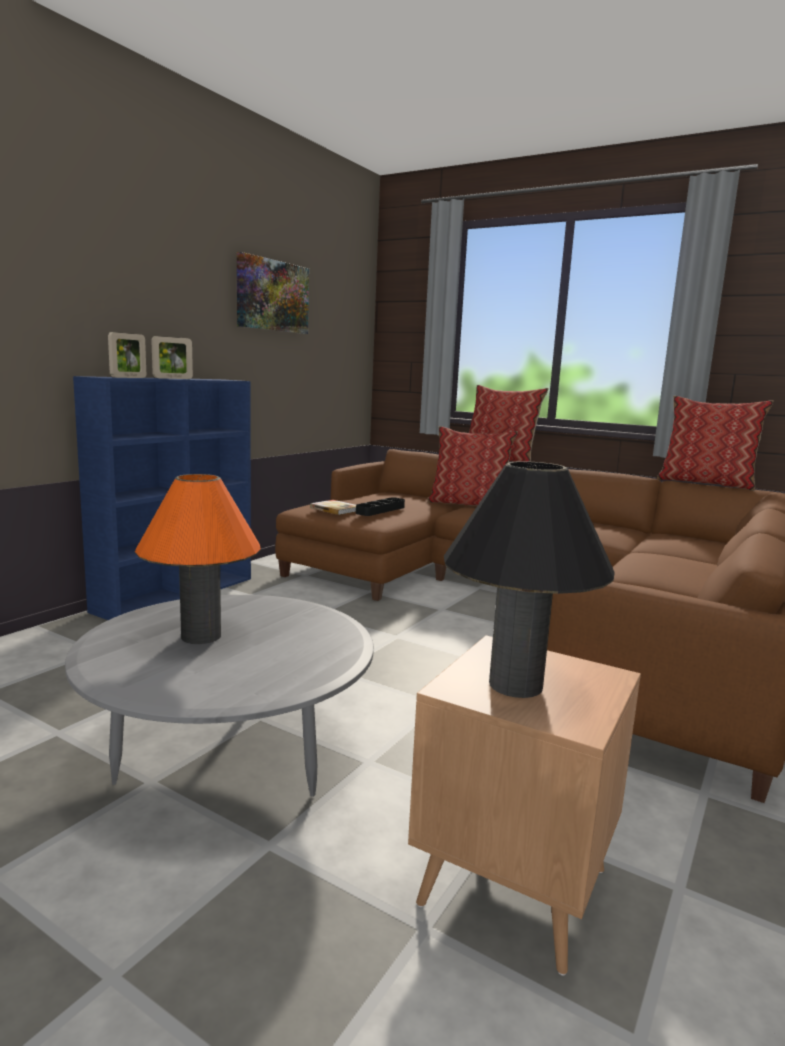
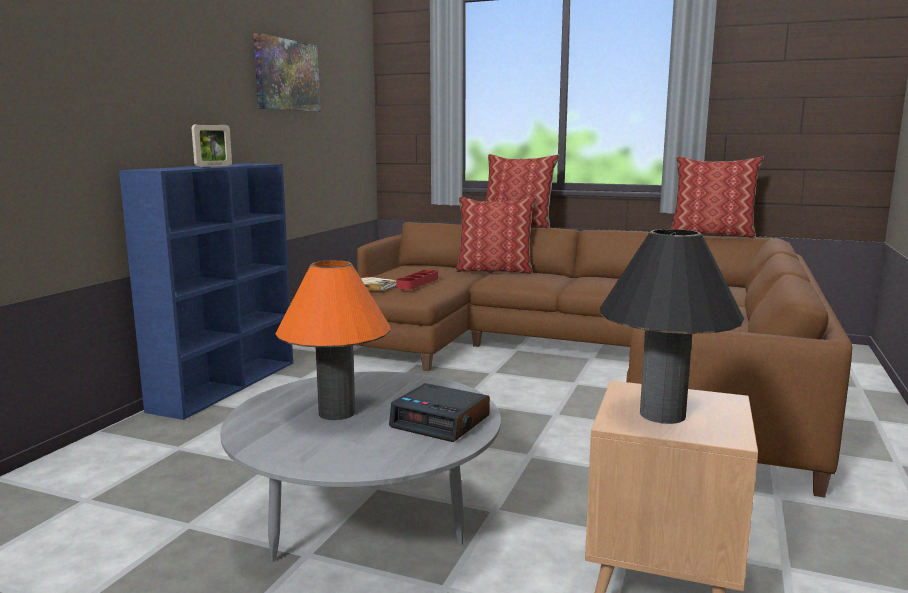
camera: 10 degrees left, 0 degrees up
(128, 377) = (176, 168): picture frame -> none
(300, 659) = (441, 422): none -> alarm clock
(380, 510) = (418, 283): black tray -> red tray

